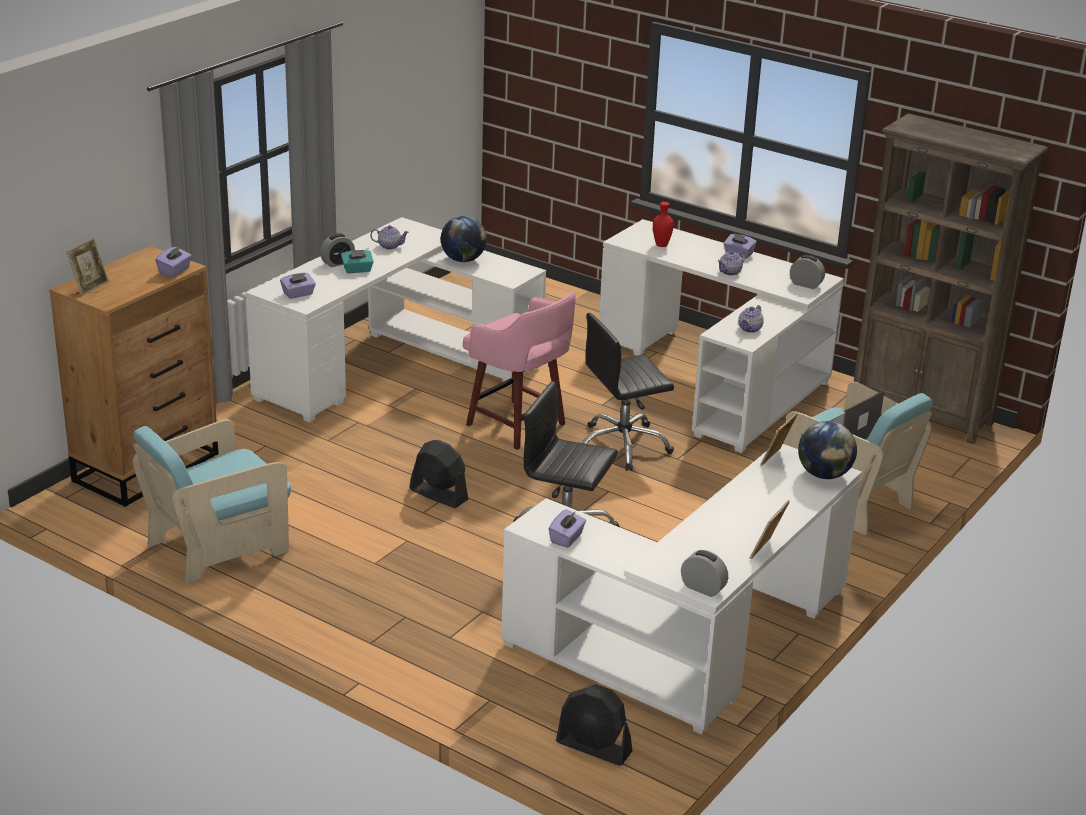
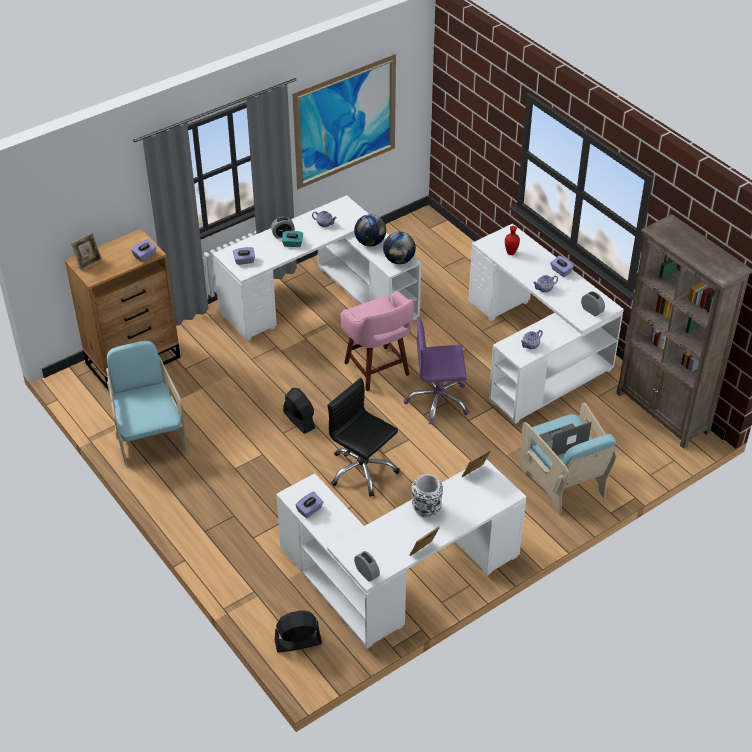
camera: 20 degrees right, 15 degrees up
(217, 546) = (149, 434): turquoise armchair -> turquoise armchair turned 90 degrees clockwise
(391, 109) = (345, 122): none -> picture
(594, 747) = (298, 642): black fan -> black fan turned 120 degrees clockwise
(623, 446) = (438, 401): black office chair -> purple office chair
(737, 506) = (426, 509): none -> white vase
(824, 474) = (499, 494): globe -> globe (399, 260)

